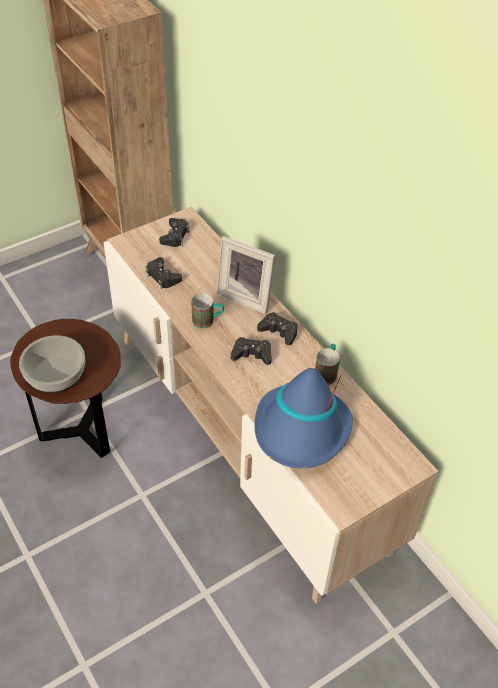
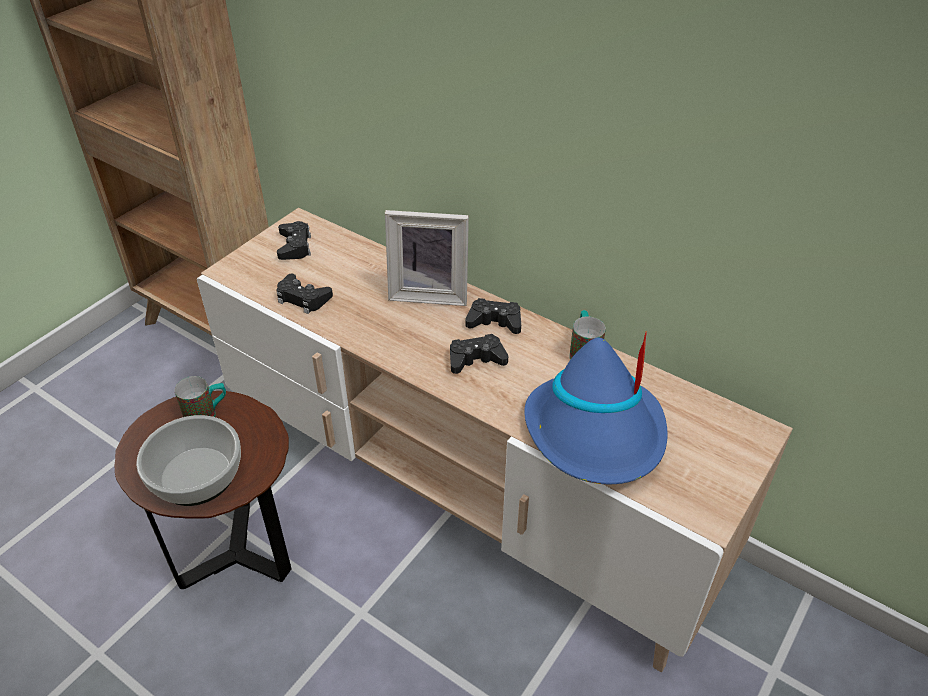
camera: 20 degrees left, 5 degrees down
(208, 321) = (394, 335): mug -> mug (207, 414)

